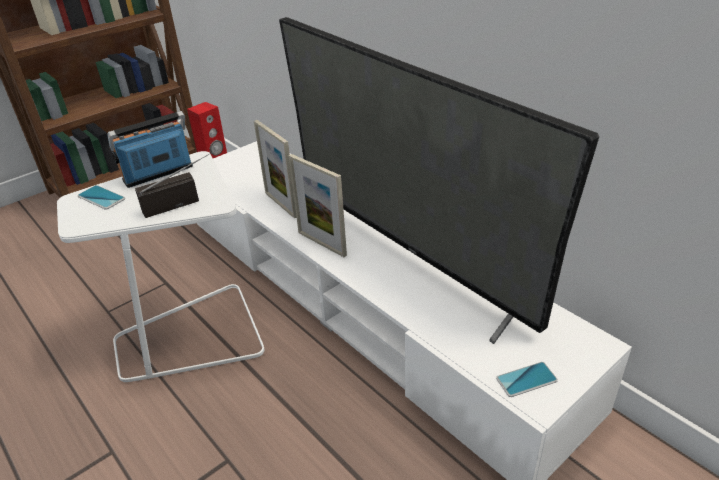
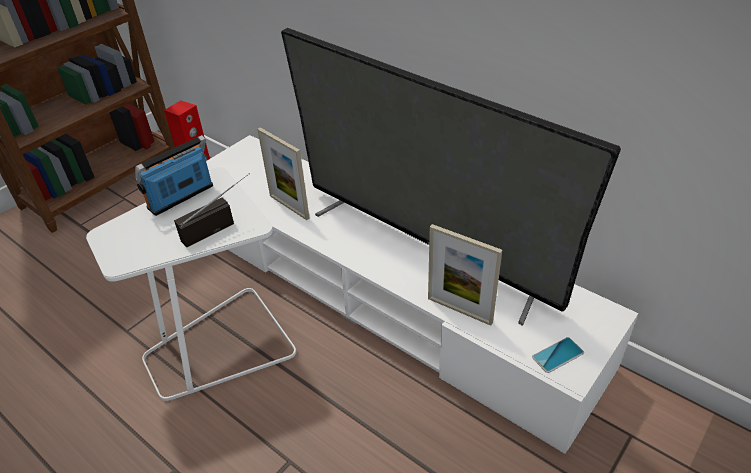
camera: 10 degrees left, 5 degrees up
(101, 198) = (132, 229): phone -> none
(322, 243) = (341, 244): picture frame -> picture frame (459, 310)

